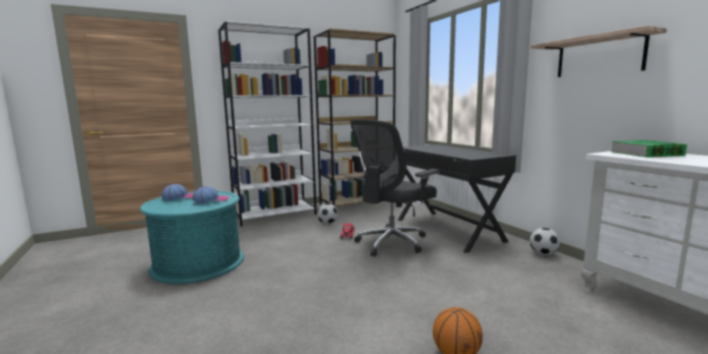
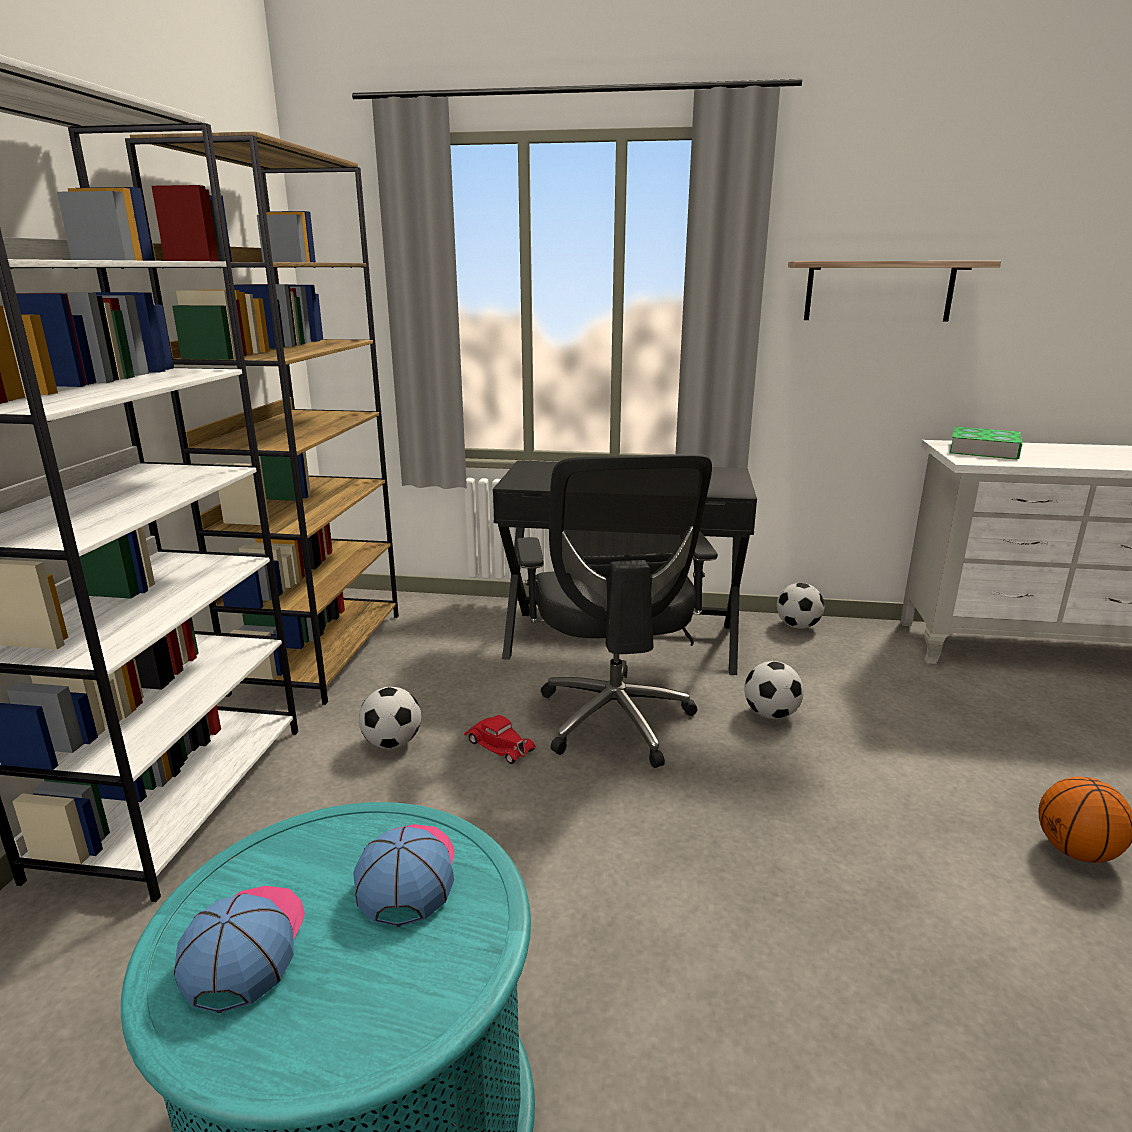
camera: 55 degrees left, 10 degrees up
(446, 265) = (771, 714): none -> football

